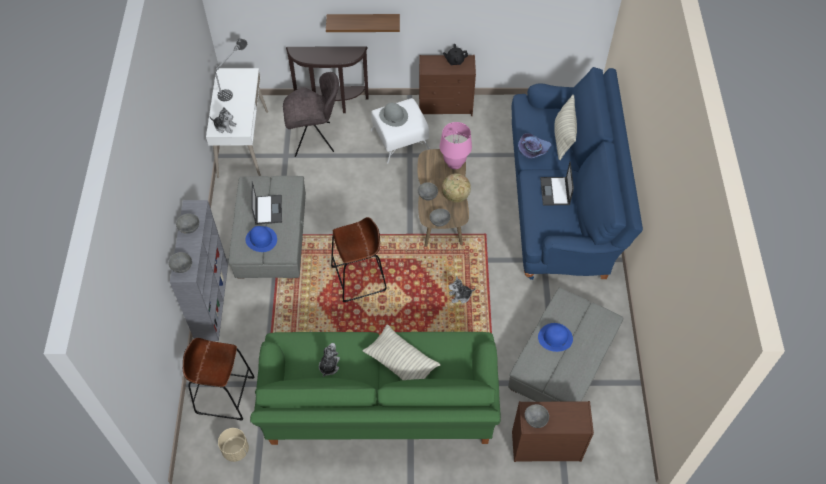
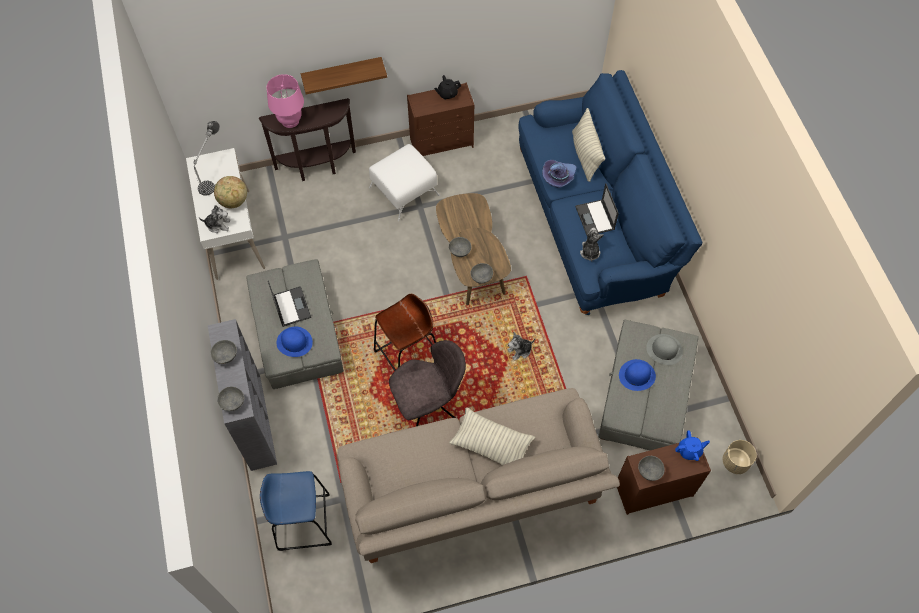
camera: 15 degrees left, 5 degrees up
(225, 395) = (303, 522): brown stool -> blue stool
(235, 450) = (334, 579): beige planter -> beige planter (735, 462)
(314, 139) = (311, 211): grey chair -> grey chair (429, 408)
(329, 365) = (417, 467): plush toy -> plush toy (589, 252)
(380, 408) = (472, 493): green sofa -> beige sofa
(393, 115) = (395, 168): grey hat -> grey hat (664, 349)
(454, 163) = (476, 207): pink table lamp -> pink table lamp (290, 121)
(455, 196) = (489, 245): globe -> globe (233, 201)
(578, 411) = (689, 451): none -> blue teapot

